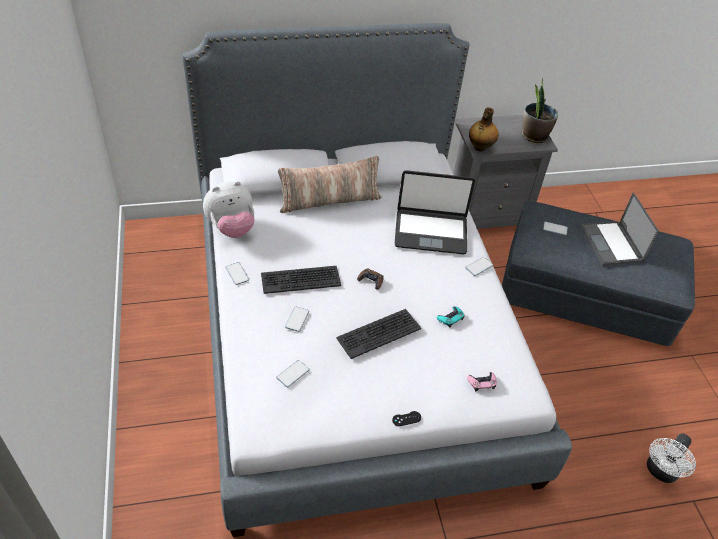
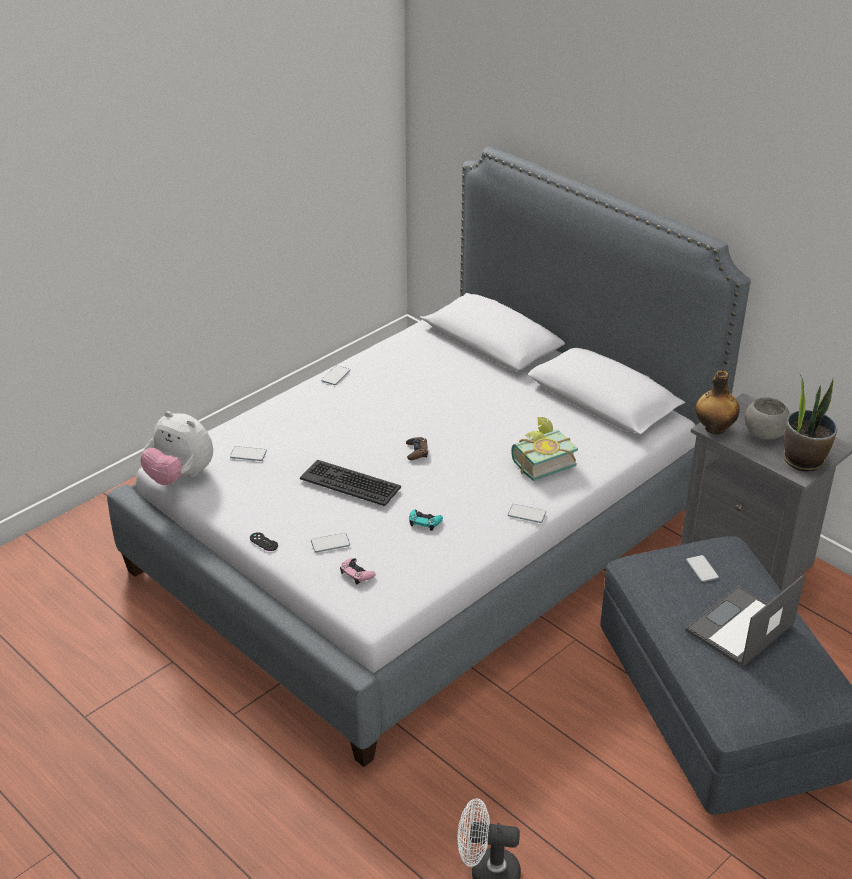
camera: 60 degrees right, 10 degrees down
(231, 228) = (390, 347): plush toy -> plush toy (180, 476)
(297, 319) = (315, 430): phone -> phone (330, 543)
(300, 279) = (369, 411): keyboard -> none
(329, 200) = (502, 381): pillow -> none
(430, 232) = (540, 461): laptop -> book
(499, 134) = (764, 434): none -> grey bowl

